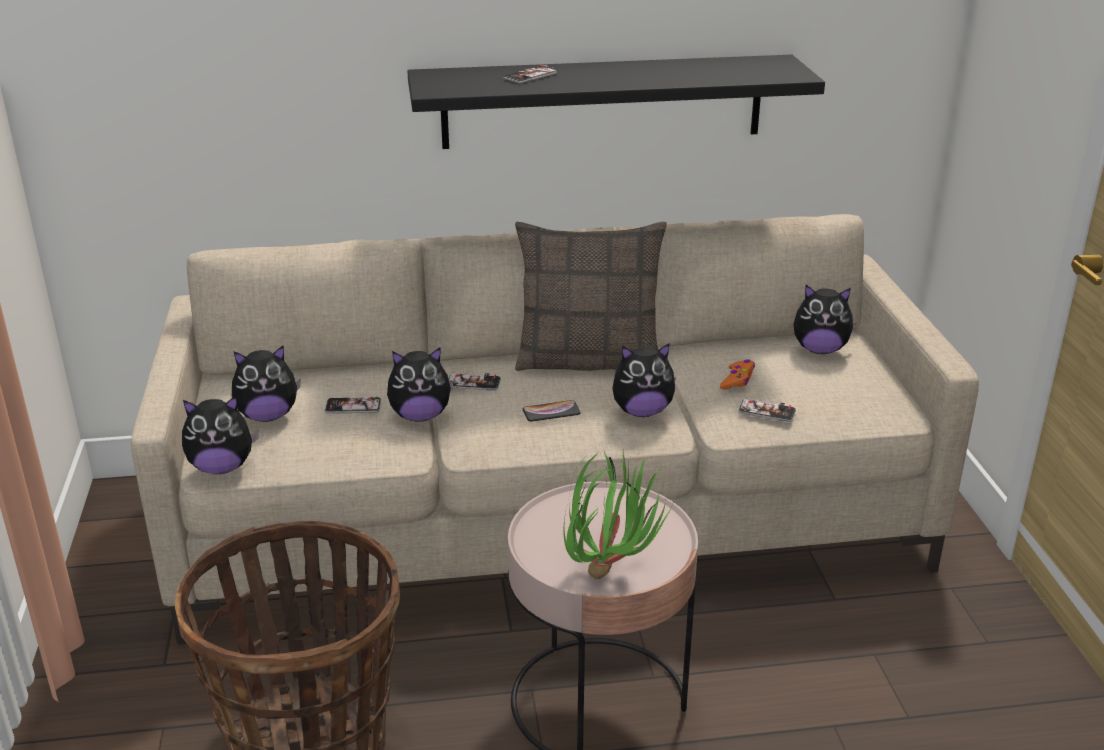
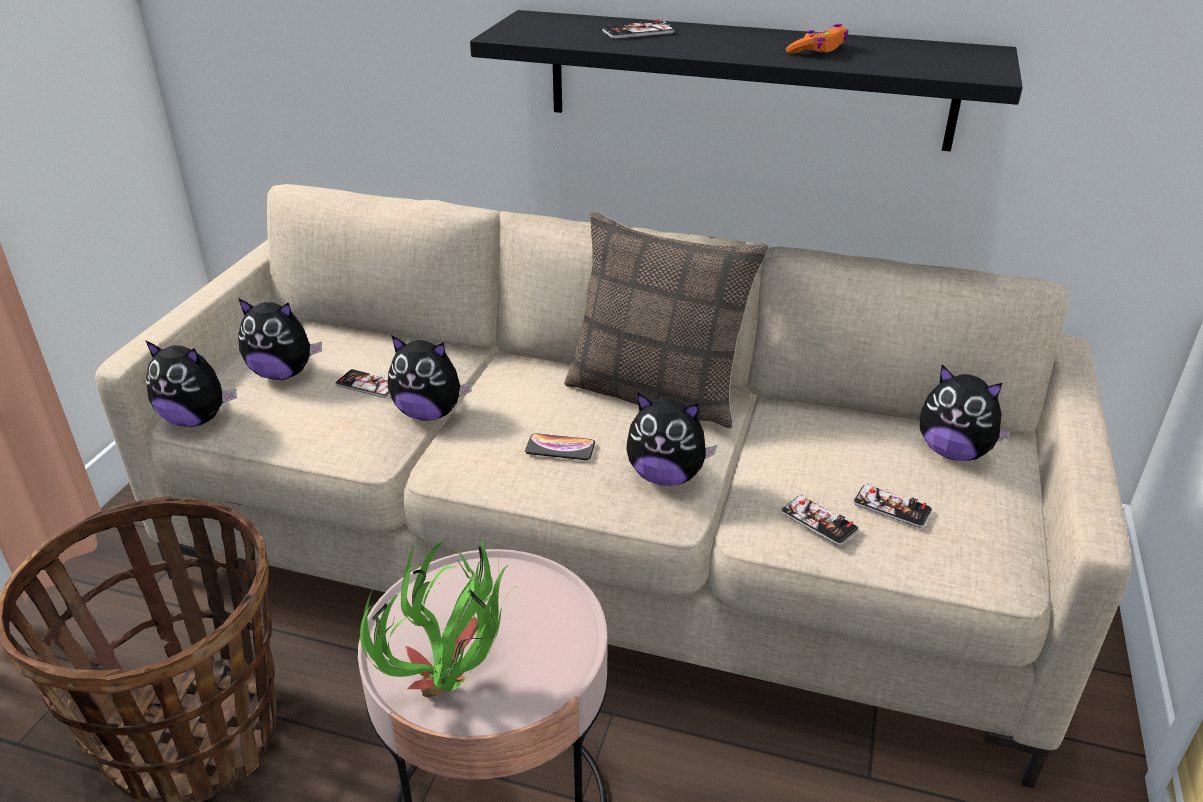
camera: 25 degrees right, 5 degrees up
(473, 383) = (509, 389): phone -> phone (892, 507)
(737, 380) = (812, 466): orange game controller -> orange game controller (818, 50)

